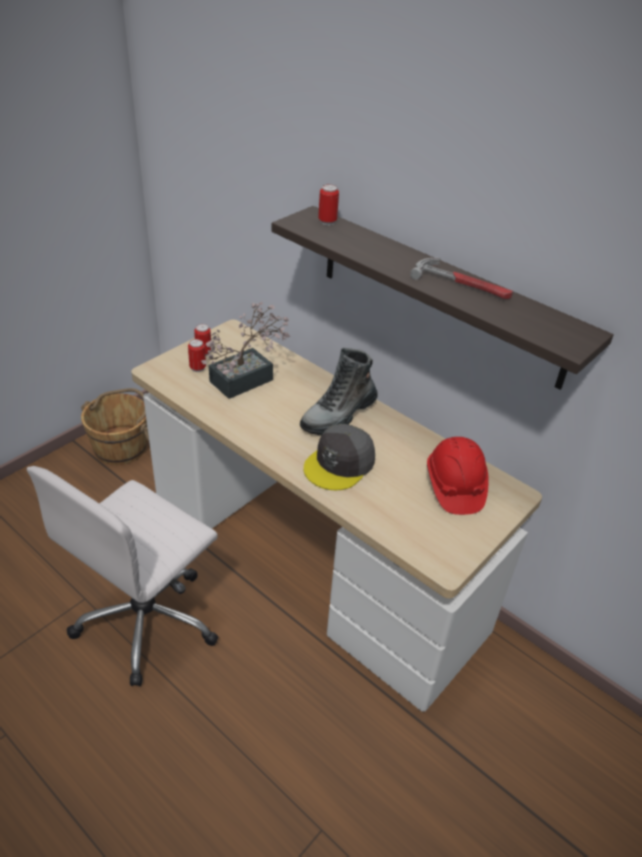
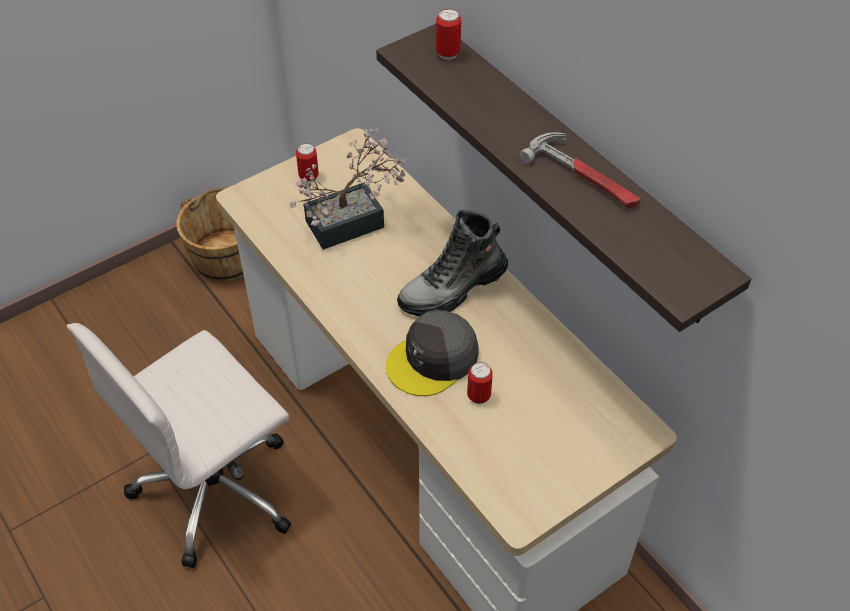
camera: 15 degrees right, 10 degrees up
(197, 368) = (296, 200): can -> can (478, 396)
(454, 486) = (566, 410): red hard hat -> none

